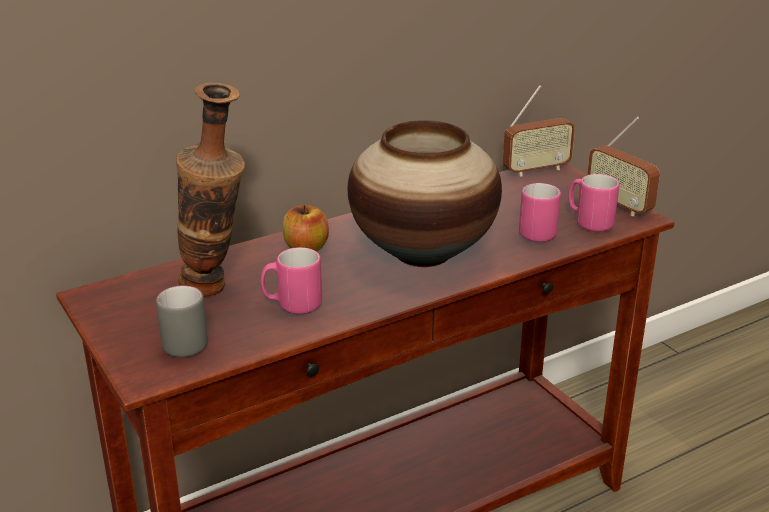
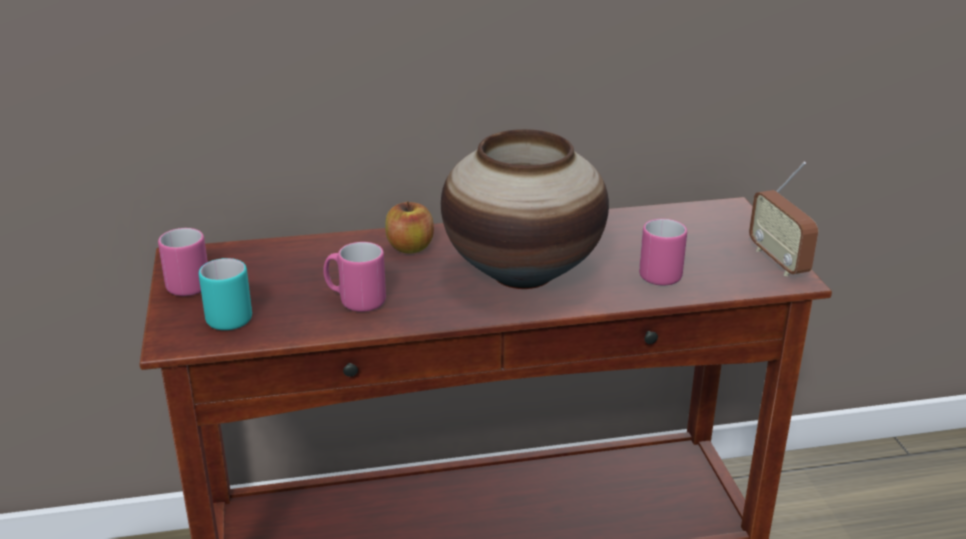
camera: 20 degrees right, 0 degrees up
(181, 342) = (229, 315): grey mug -> turquoise mug
(216, 290) = (296, 272): vase -> none
(536, 170) = (711, 207): radio -> none
(588, 222) = (728, 274): pink mug -> pink mug (186, 283)

